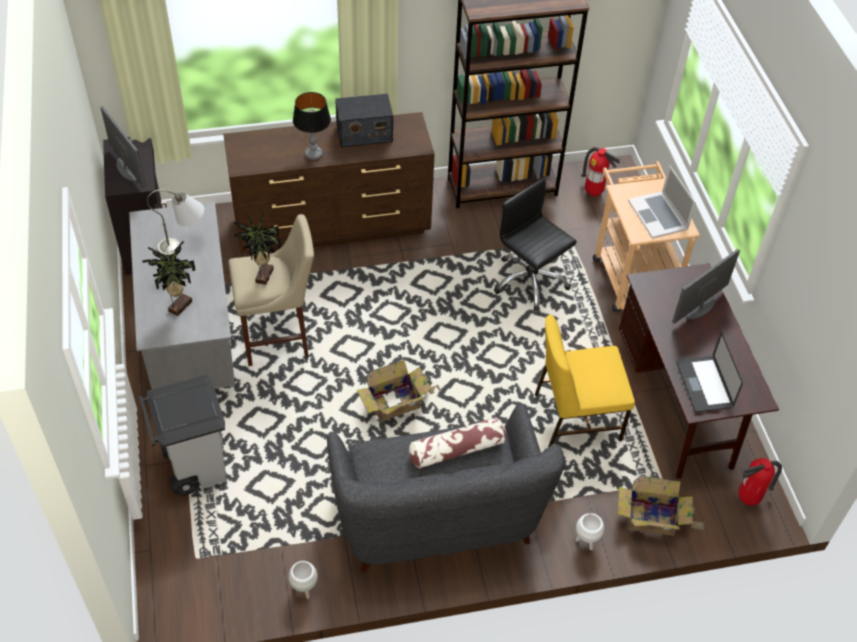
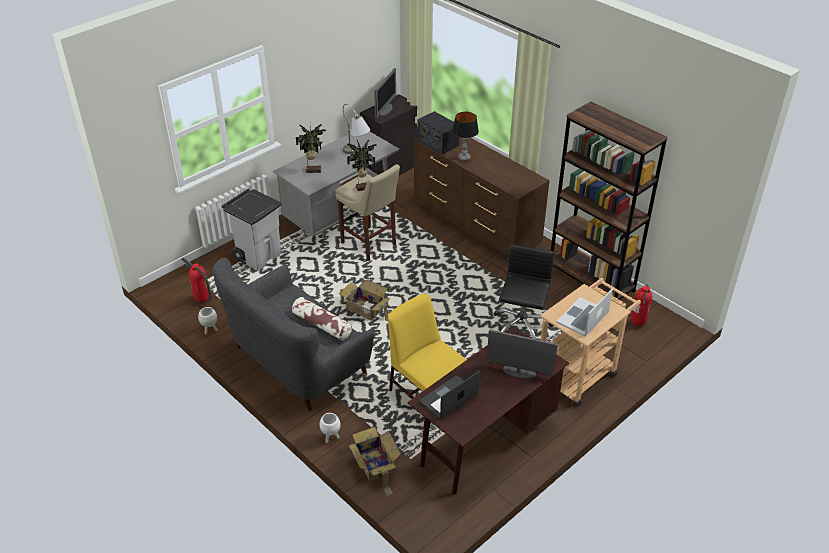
camera: 60 degrees right, 10 degrees down
(364, 133) = (503, 167): radio -> radio (438, 142)
(748, 500) = (433, 513): fire extinguisher -> fire extinguisher (202, 300)

